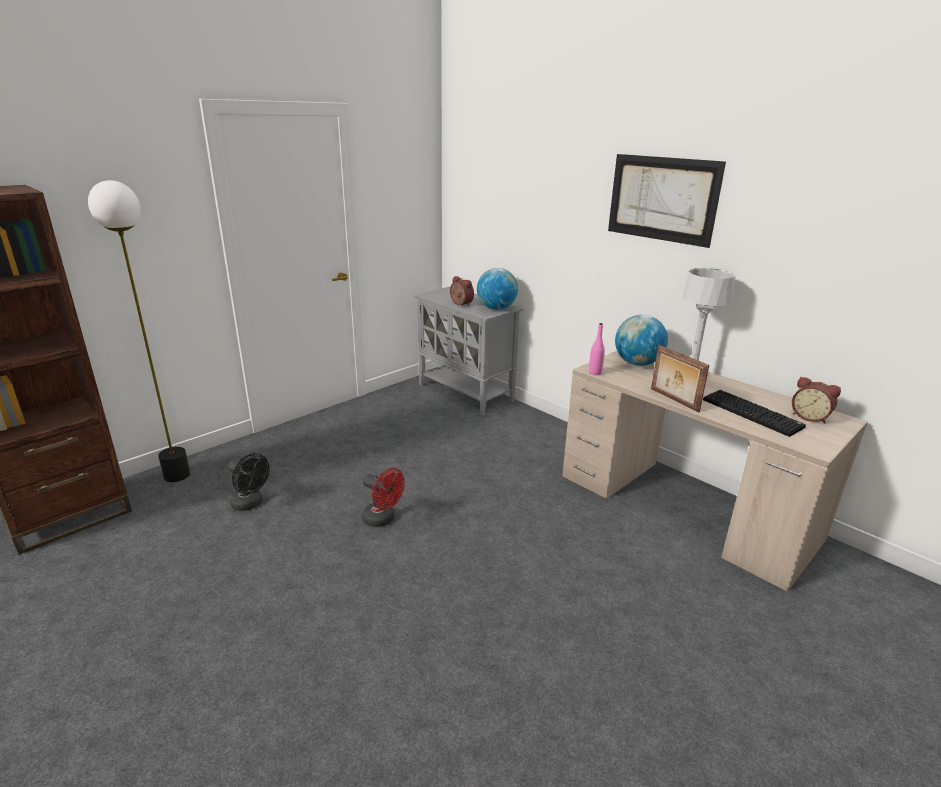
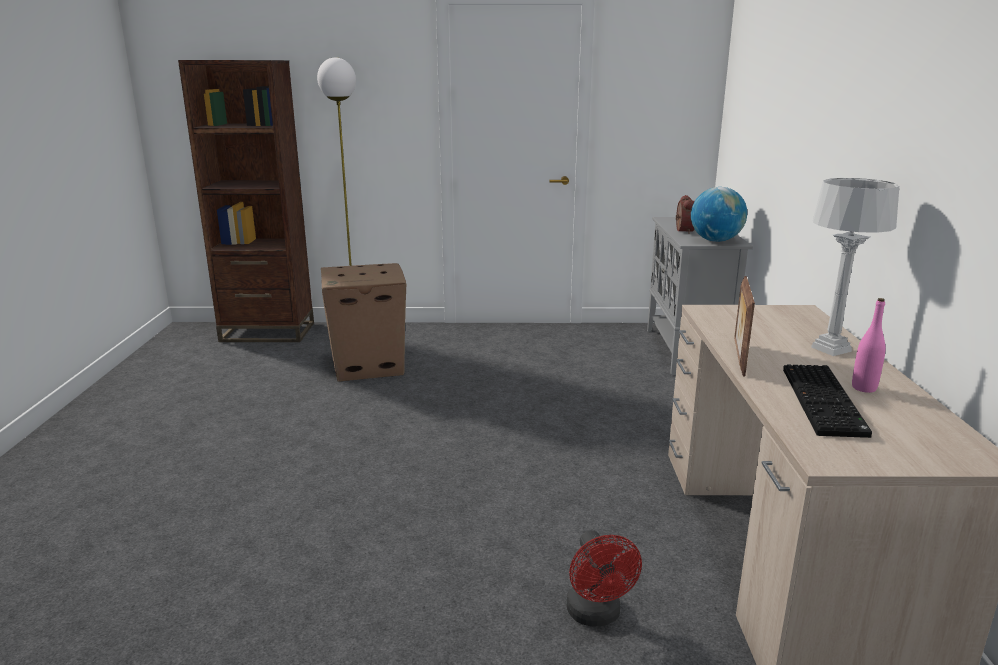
camera: 45 degrees right, 5 degrees down
(250, 504) = (369, 365): black fan -> cardboard box
(383, 519) = (439, 414): red fan -> red fan (596, 615)
(595, 373) = (701, 313): pink bottle -> pink bottle (864, 388)
(637, 363) = (783, 320): globe -> none
(662, 199) = (870, 80): picture -> none
(810, 417) = (919, 435): alarm clock -> none

